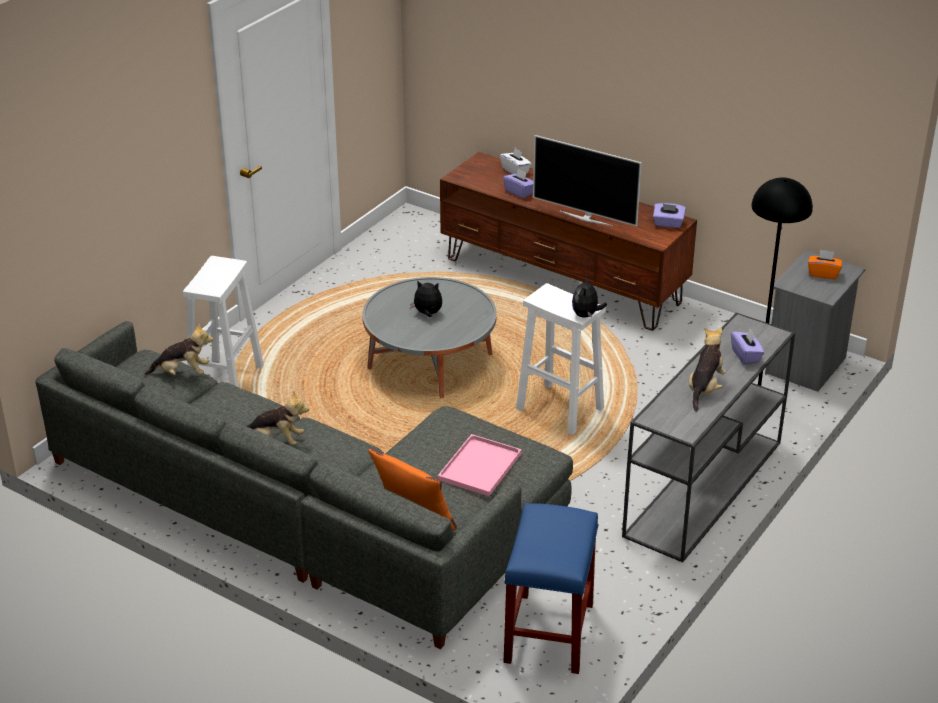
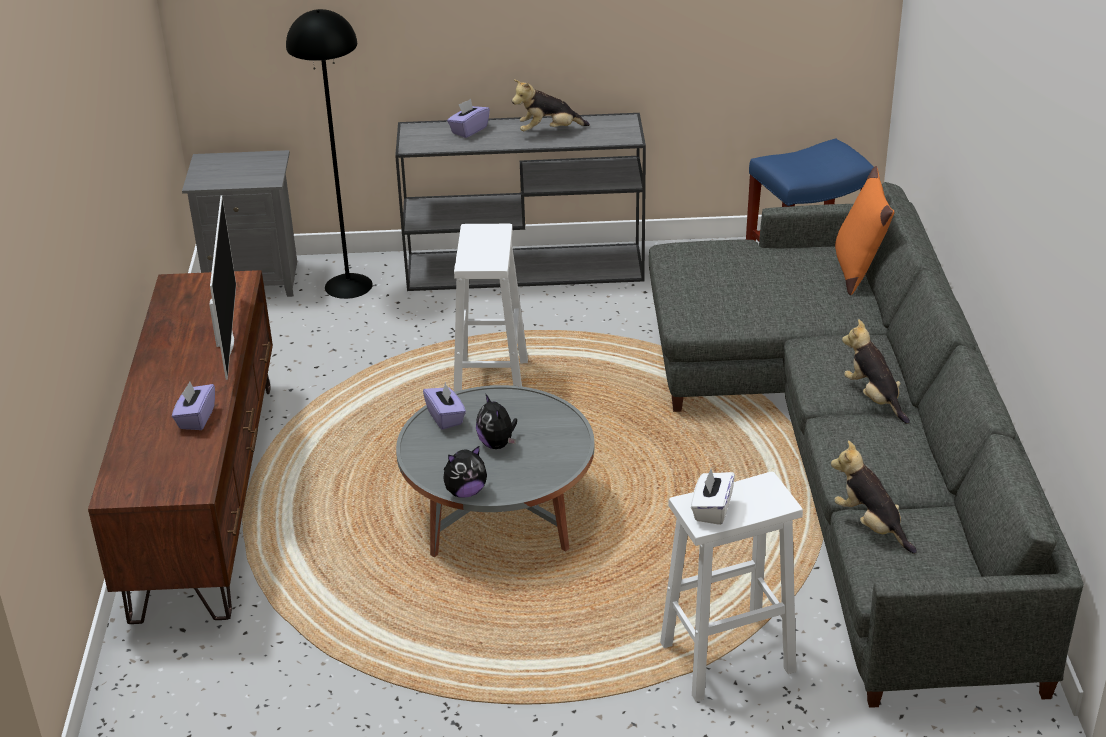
camera: 125 degrees left, 0 degrees up
(480, 467) = (744, 266): pink tray -> none
(515, 170) = (130, 448): white tissue box -> white tissue box (711, 509)
(586, 315) = (492, 227): plush toy -> plush toy (465, 492)
(668, 224) = (188, 287): purple tissue box -> purple tissue box (445, 417)
(823, 274) = (228, 168): orange tissue box -> none

